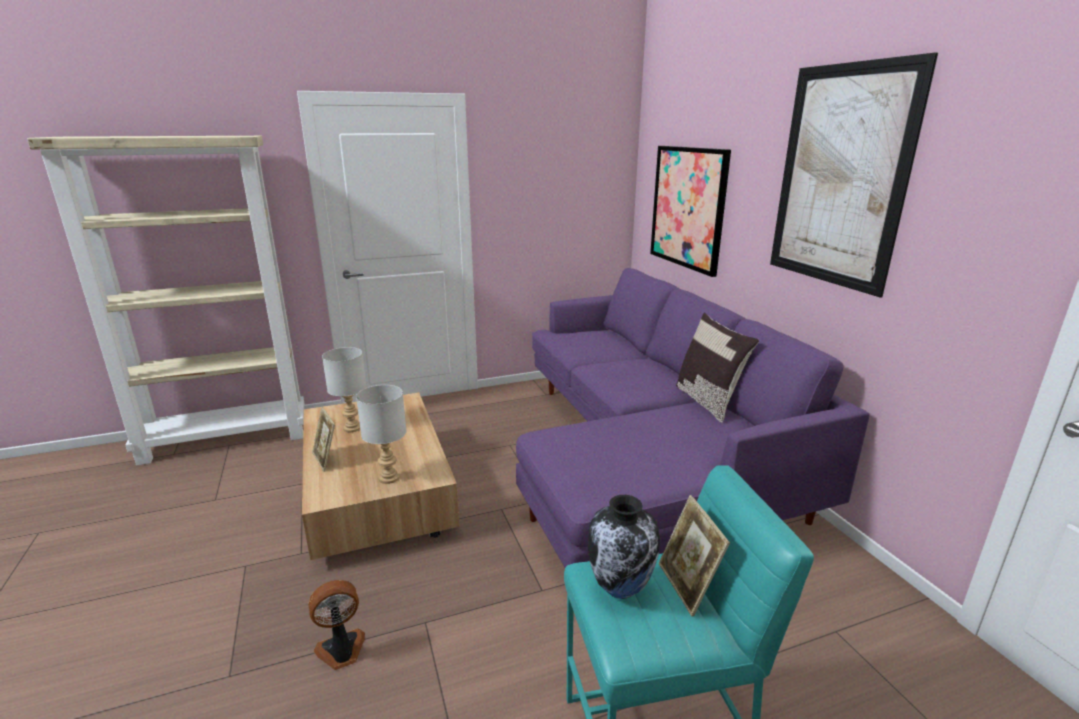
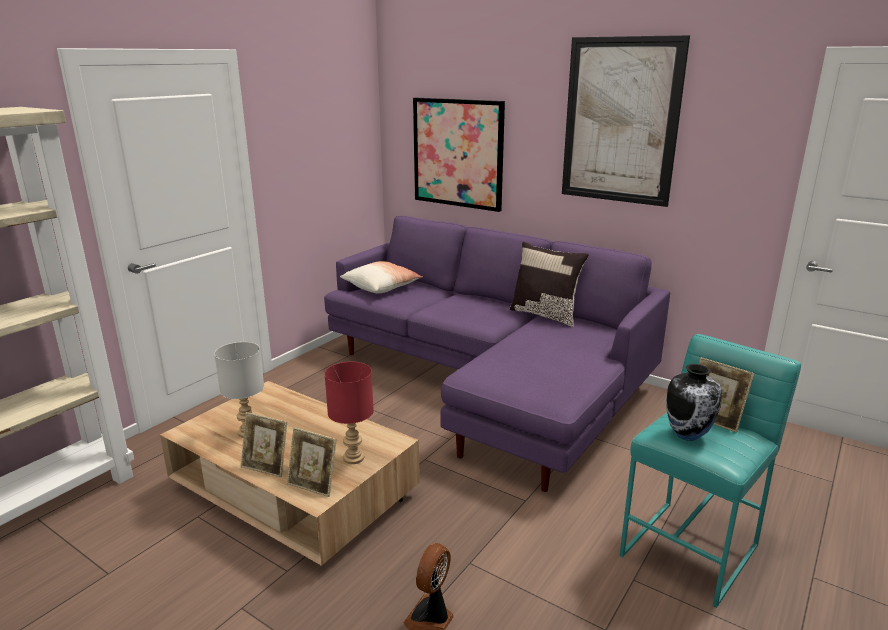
camera: 35 degrees left, 0 degrees up
(334, 487) = (313, 485): none -> picture frame
(388, 478) = (354, 458): grey table lamp -> red table lamp
(584, 335) = (382, 287): none -> pillow

